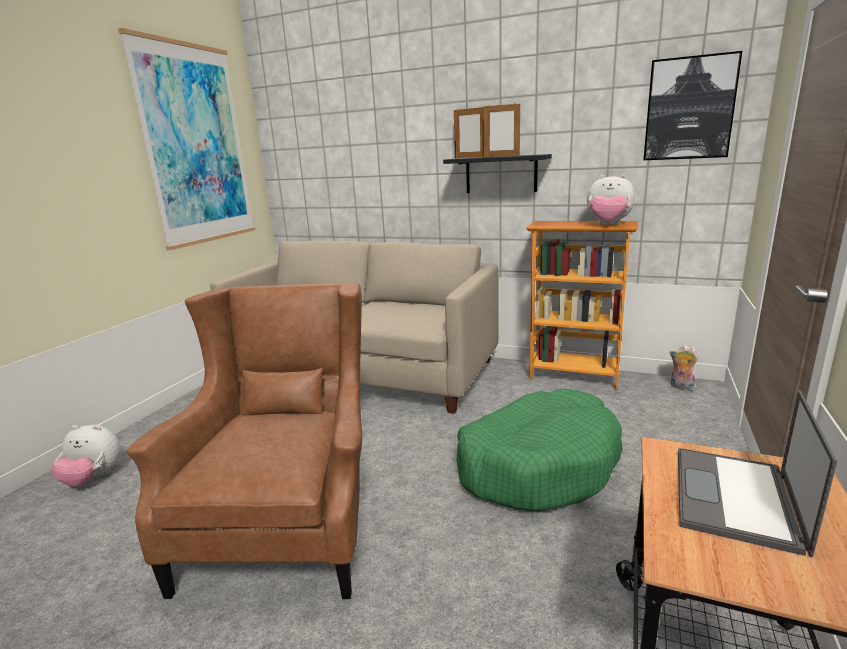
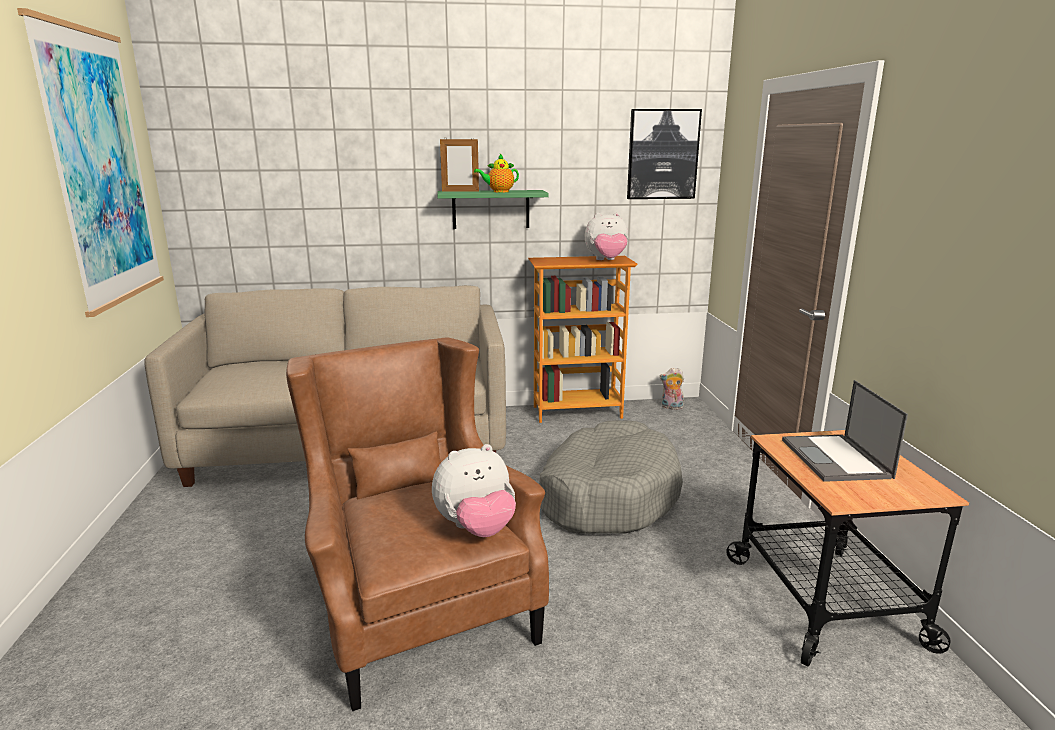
camera: 30 degrees left, 0 degrees up
(94, 478) = (96, 642): plush toy -> plush toy (476, 528)
(501, 156) = (499, 191): picture frame -> teapot
(501, 174) = (491, 209): black shelf -> green shelf
(537, 464) = (607, 495): green dog bed -> grey dog bed

